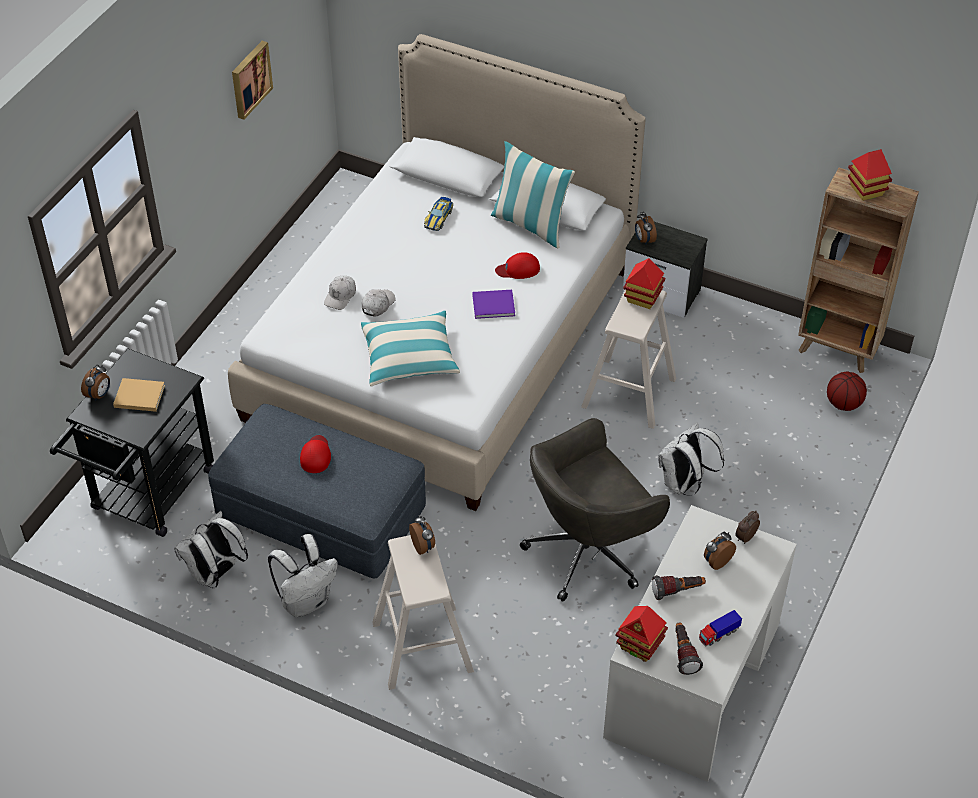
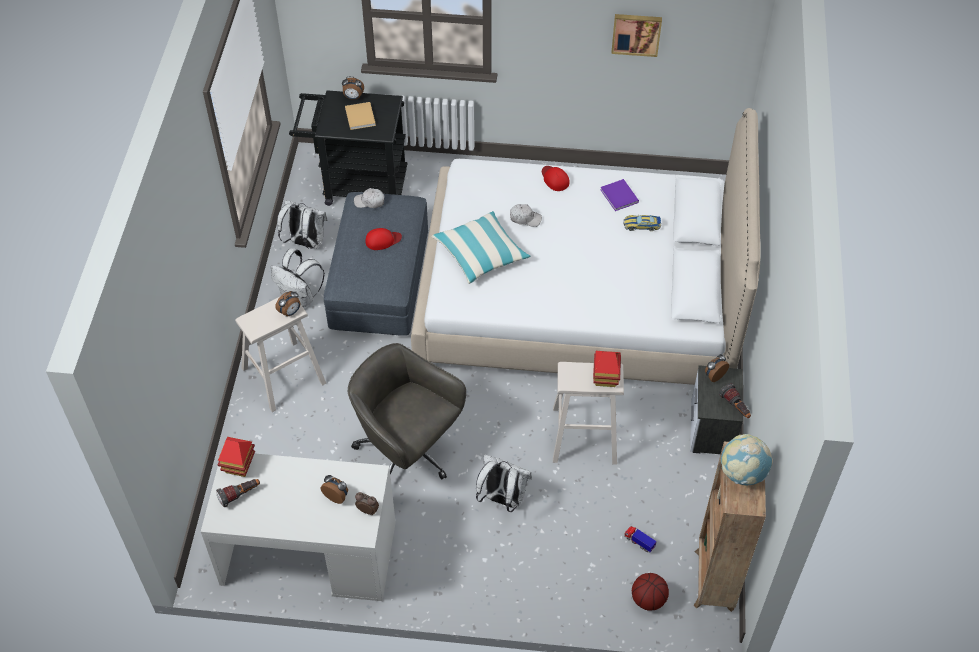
camera: 70 degrees right, 5 degrees up
(340, 296) = (523, 194): white cap -> white cap (370, 202)
(495, 305) = (561, 288): purple book -> purple book (619, 197)
(518, 269) = (610, 291): red cap -> red cap (554, 179)
(530, 225) = (666, 285): pillow -> none
(678, 591) = (298, 477): flashlight -> flashlight (735, 407)
(718, 634) = (265, 514): toy truck -> toy truck (639, 542)
(866, 190) = (742, 473): toy house -> globe

